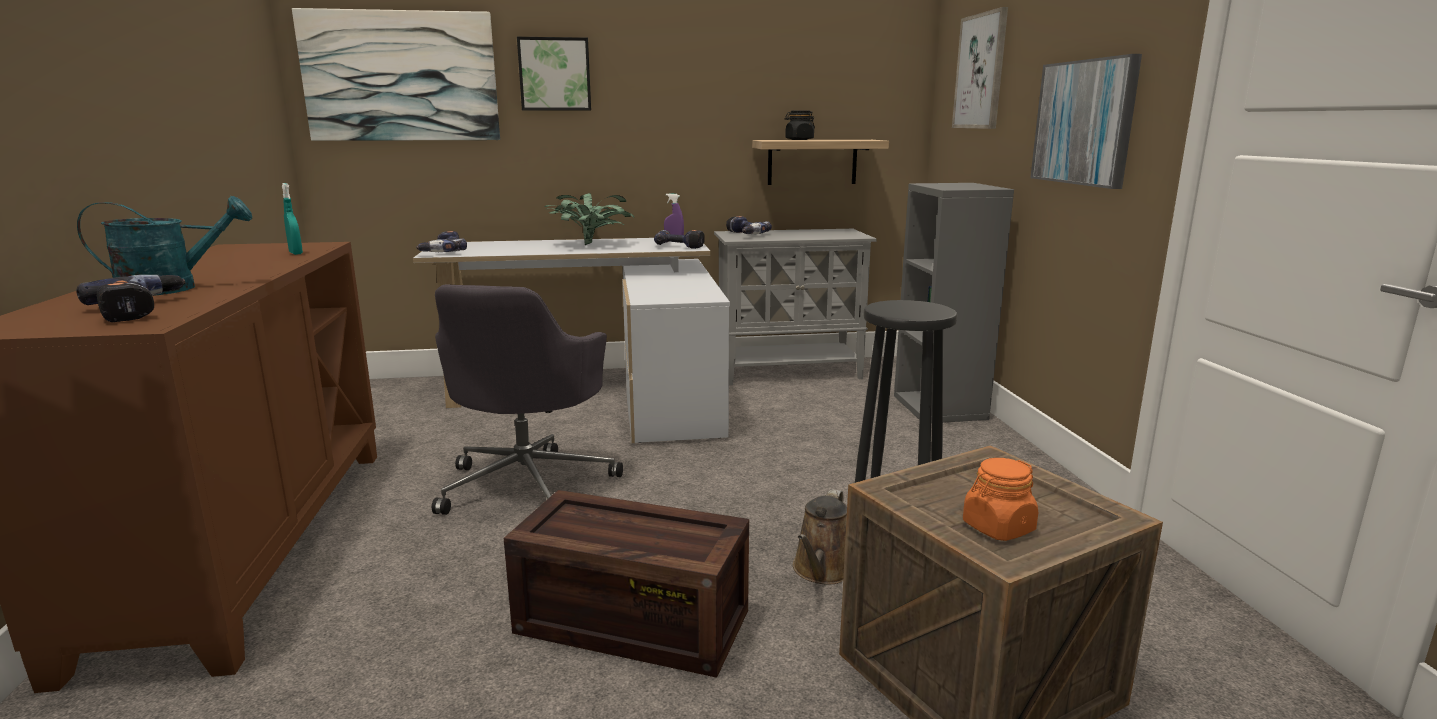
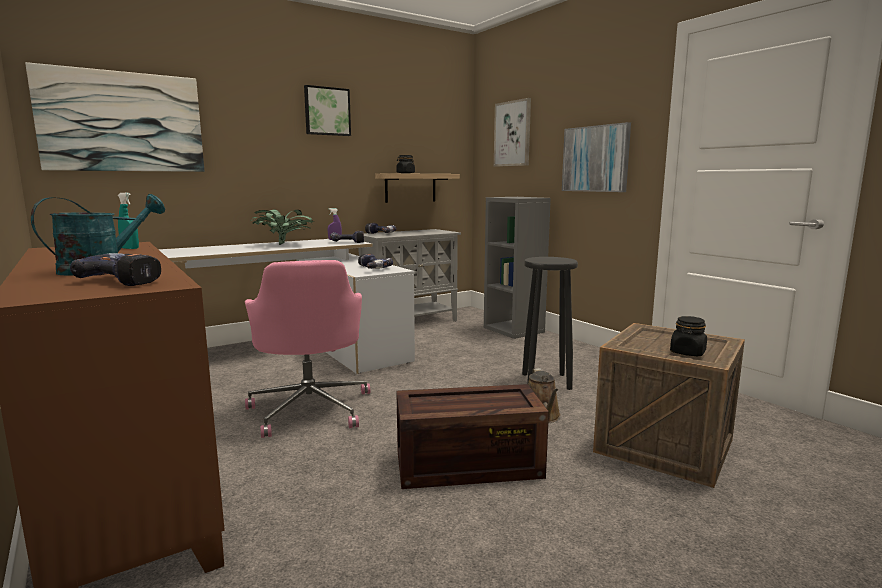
camera: 25 degrees left, 5 degrees down
(442, 252) = (177, 254): power drill -> power drill (371, 268)
(528, 484) = (310, 408): grey office chair -> pink office chair
(555, 74) = (244, 126): picture -> picture (327, 111)
(998, 528) = (687, 353): orange jar -> black jar

